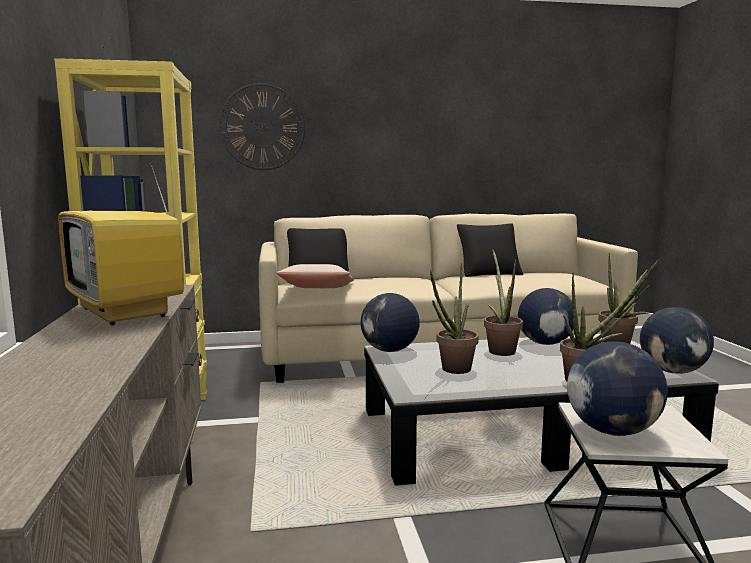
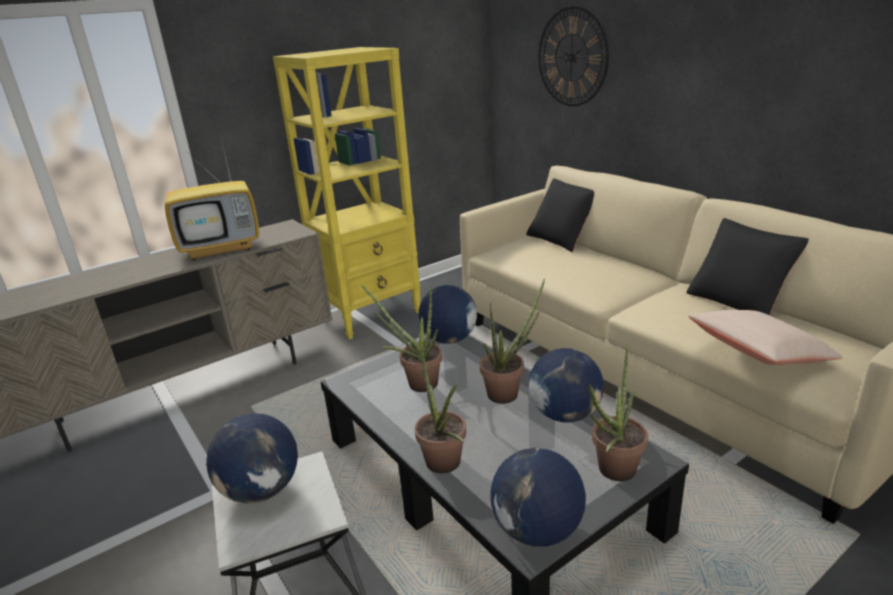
camera: 65 degrees right, 15 degrees up
(128, 312) = (222, 249): television -> television turned 135 degrees counterclockwise
(317, 290) = (507, 255): beige pillow -> beige pillow (759, 354)

